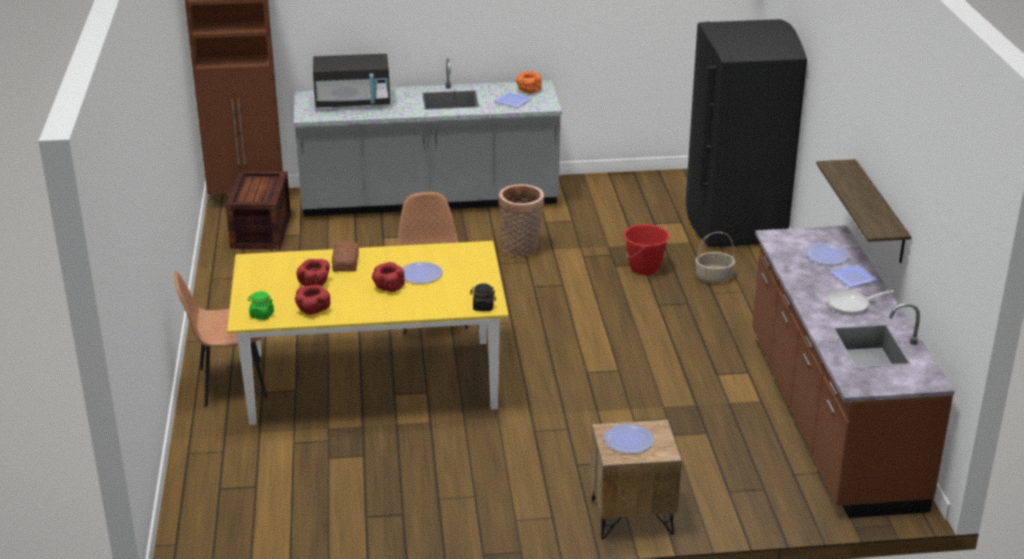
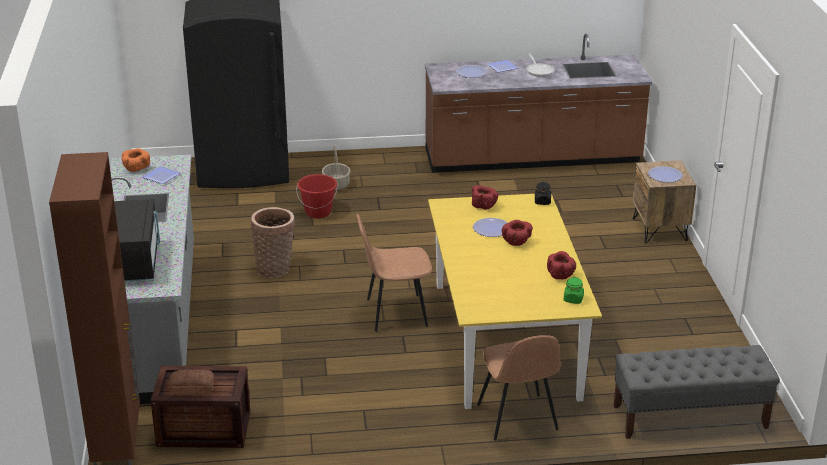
camera: 90 degrees left, 0 degrees up
(201, 495) = (689, 417): none -> grey bench
(315, 284) = (514, 277): red bowl -> red bowl (484, 205)
(346, 261) = (471, 264): bread -> bread (191, 386)
(880, 212) = (469, 27): shelf -> none

